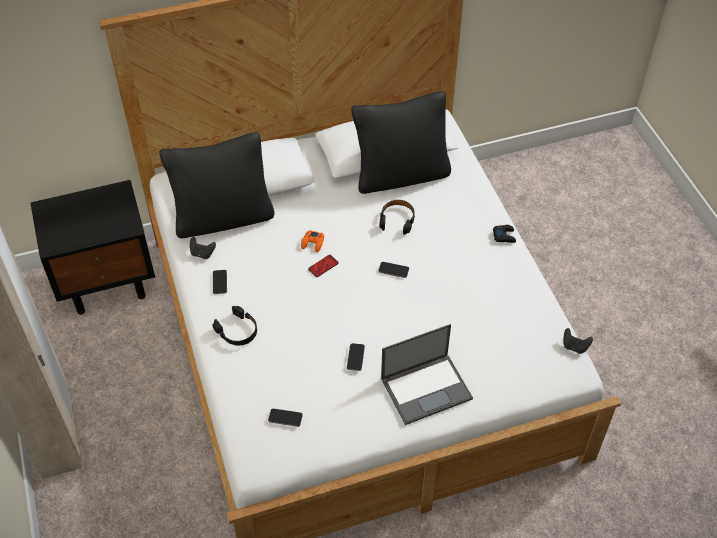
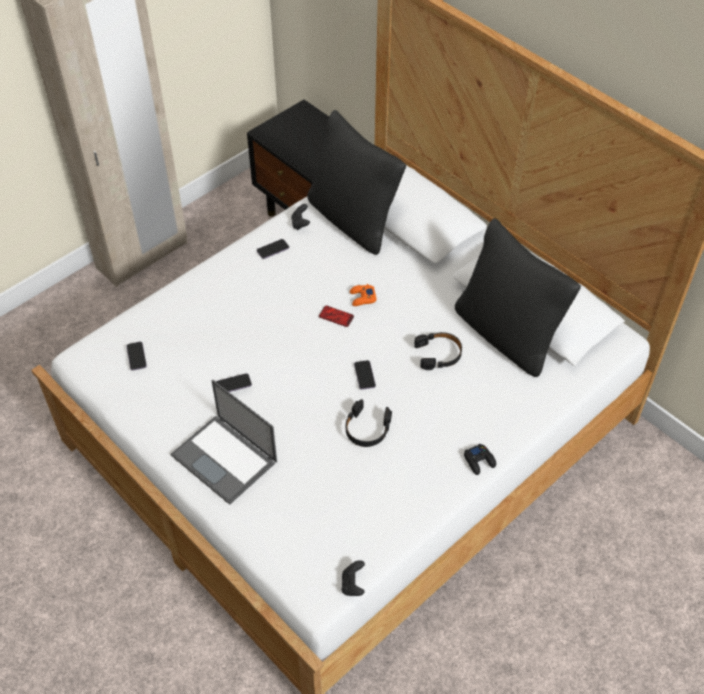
camera: 65 degrees right, 0 degrees up
(237, 331) = (222, 284): black headphones -> black headphones (367, 429)

